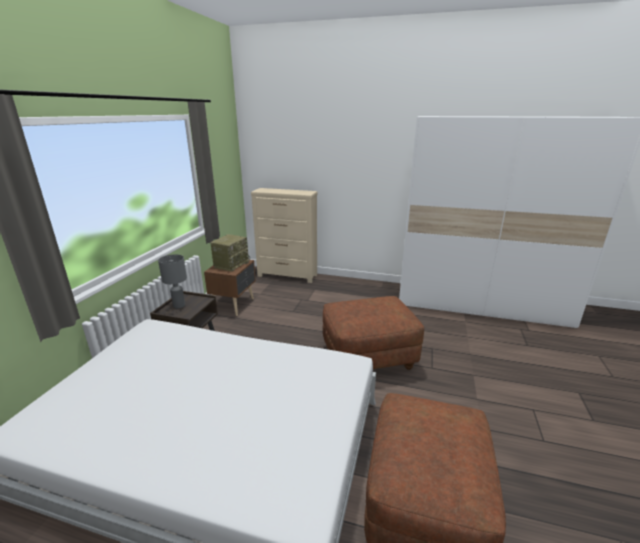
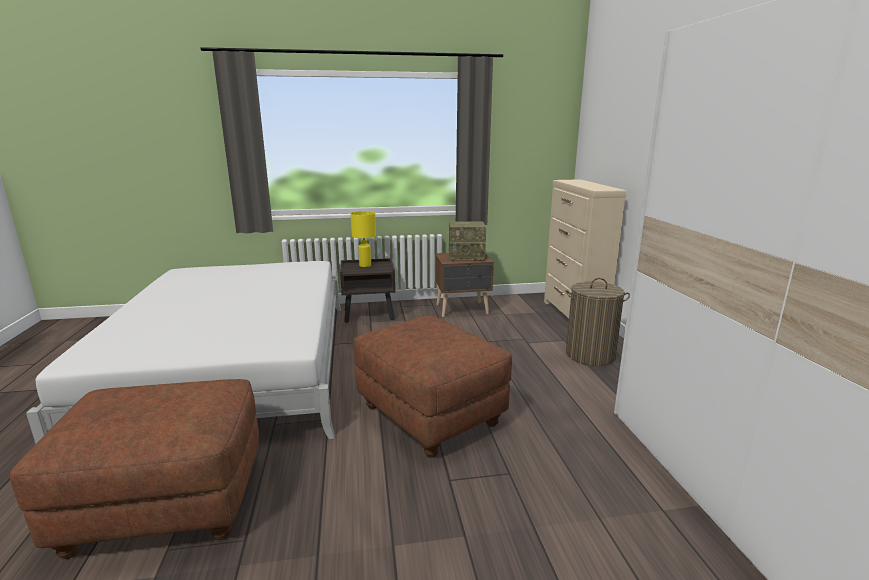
camera: 65 degrees right, 5 degrees down
(179, 306) = (364, 265): grey table lamp -> yellow table lamp
(338, 289) = (590, 355): none -> laundry basket

